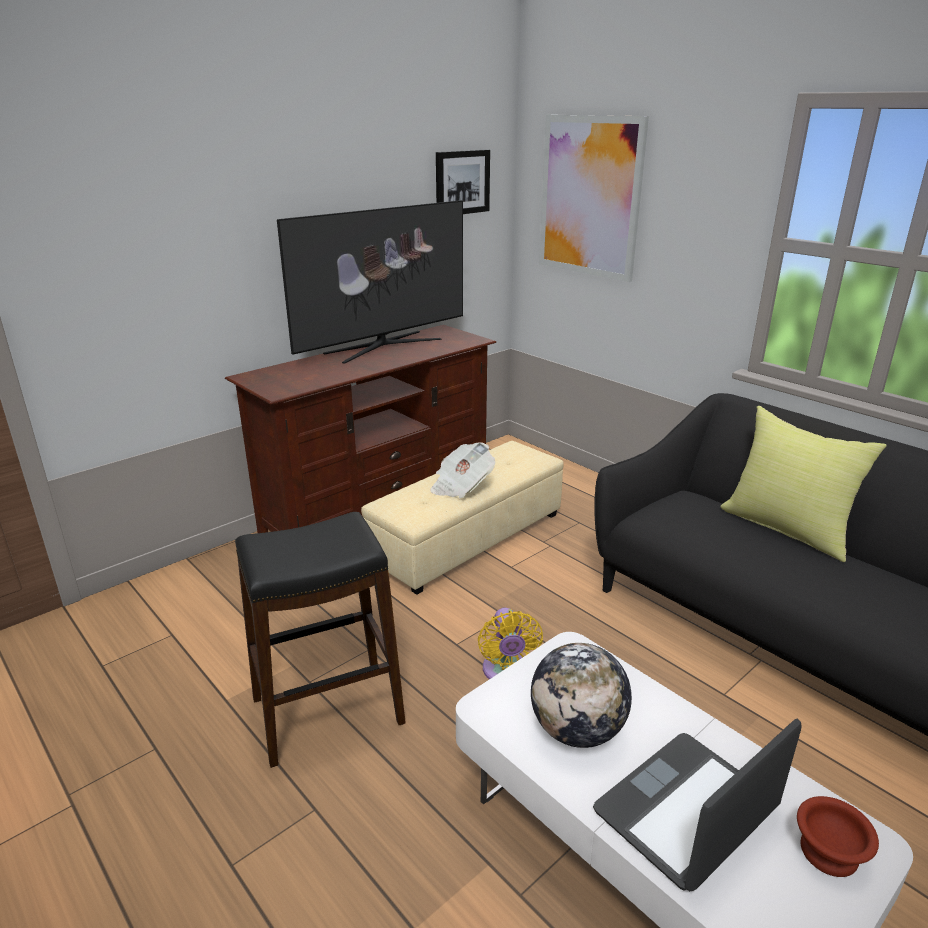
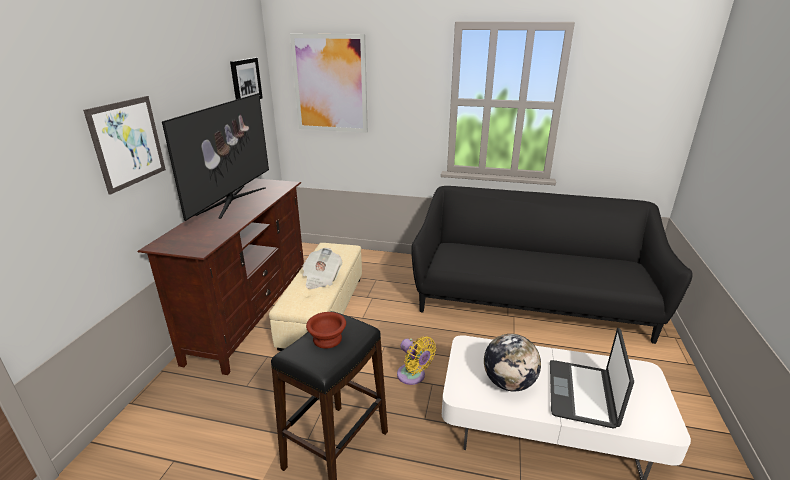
camera: 35 degrees left, 0 degrees up
(241, 242) = (128, 143): none -> picture
(787, 528) = (504, 247): yellow pillow -> none
(826, 850) = (637, 381): brown bowl -> brown bowl (326, 339)

